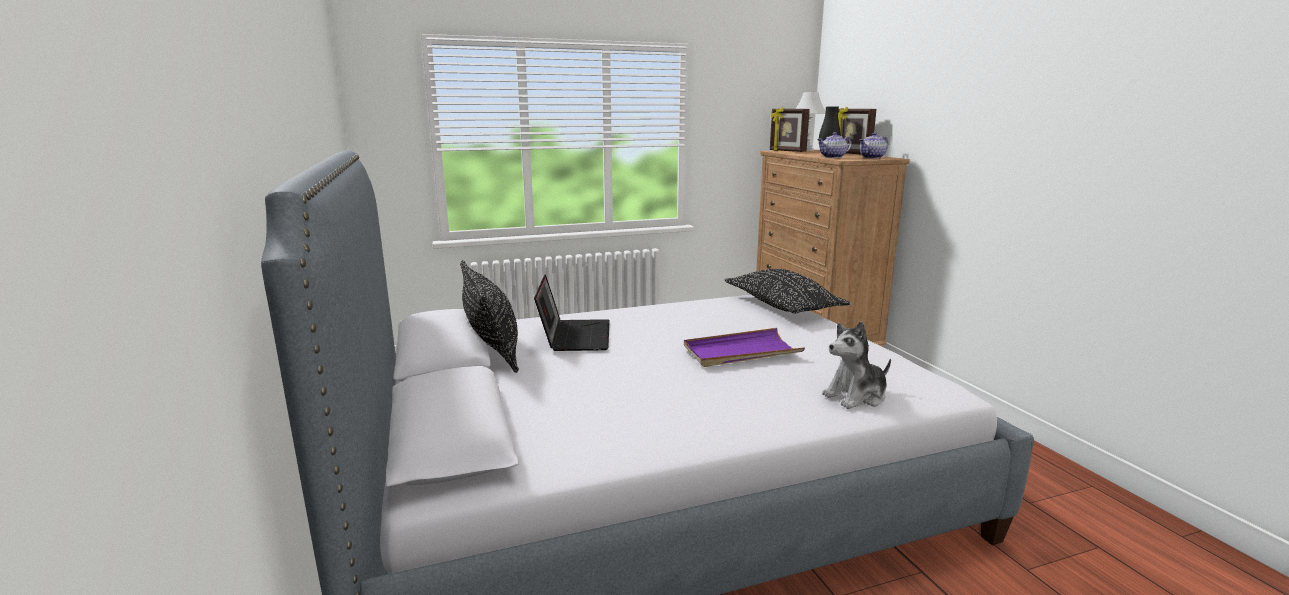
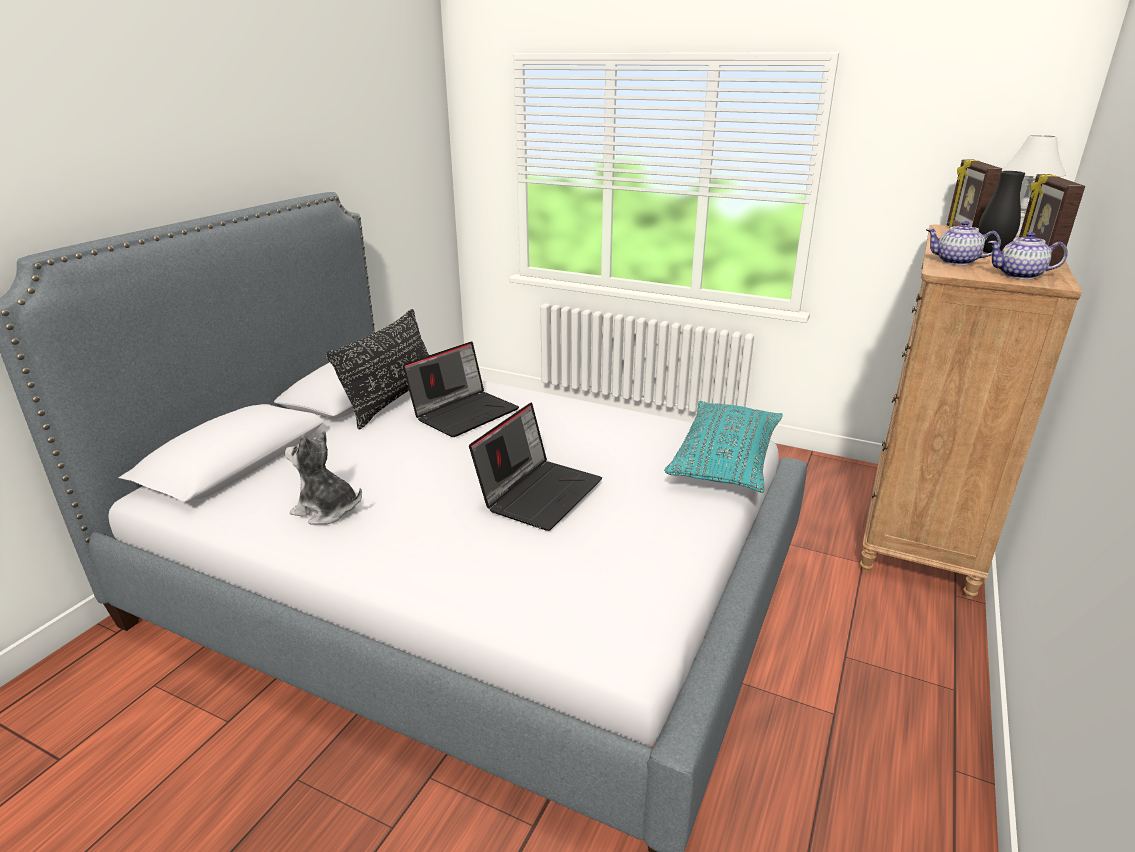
camera: 45 degrees right, 10 degrees up
(741, 352) = (539, 492): purple tray -> laptop
(782, 306) = (725, 460): black pillow -> turquoise pillow
(856, 396) = (522, 595): plush toy -> plush toy (326, 510)

